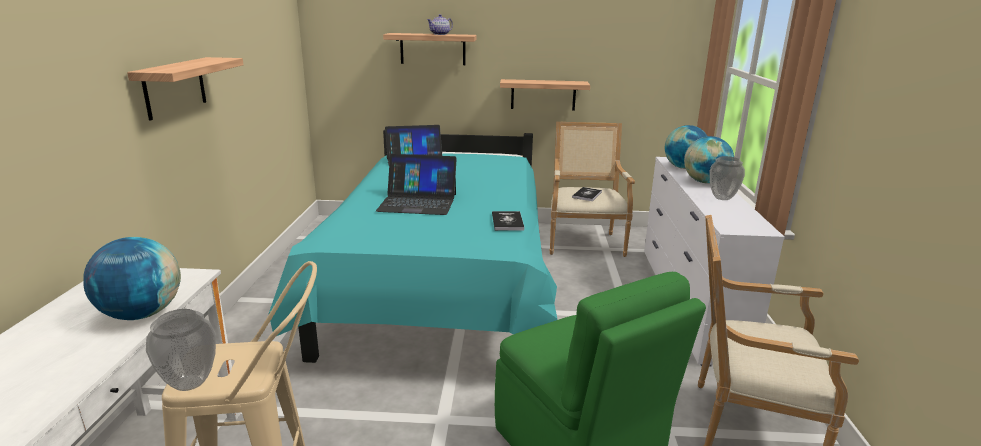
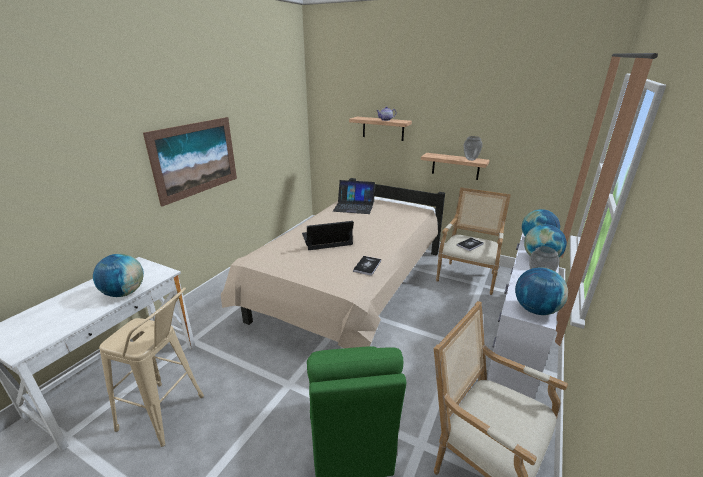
camera: 25 degrees right, 5 degrees up
(175, 87) = (195, 158): shelf -> picture
(189, 384) = (114, 342): vase -> vase (470, 159)
(418, 202) = (326, 239): laptop -> laptop turned 135 degrees clockwise
(440, 282) = (351, 287): turquoise bed -> beige bed
(749, 224) = (535, 310): none -> globe

